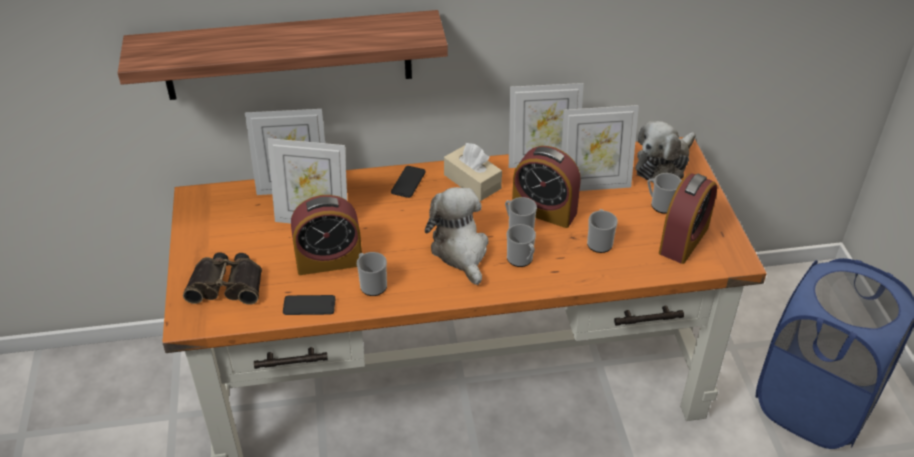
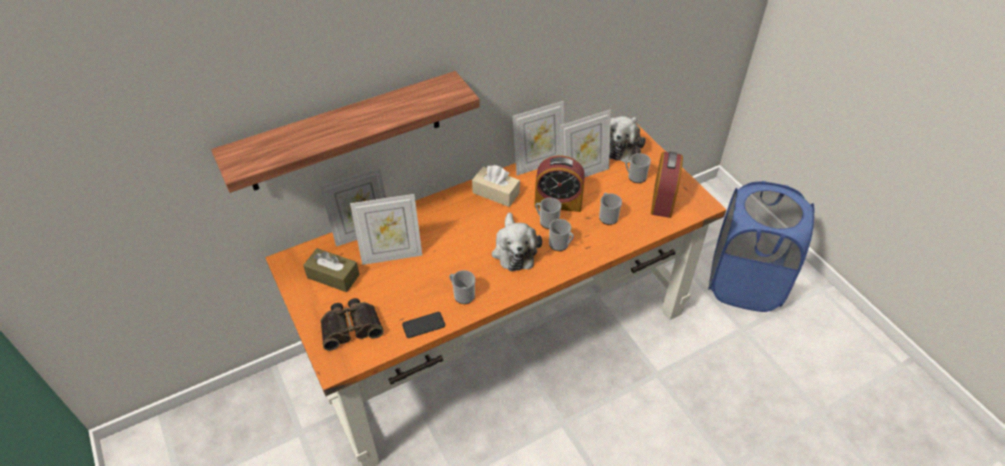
camera: 20 degrees left, 5 degrees up
(236, 225) = (333, 276): none -> brown tissue box
(329, 261) = (420, 285): alarm clock -> none
(408, 182) = (449, 205): phone -> none
(460, 251) = (514, 250): plush toy -> plush toy turned 150 degrees counterclockwise

